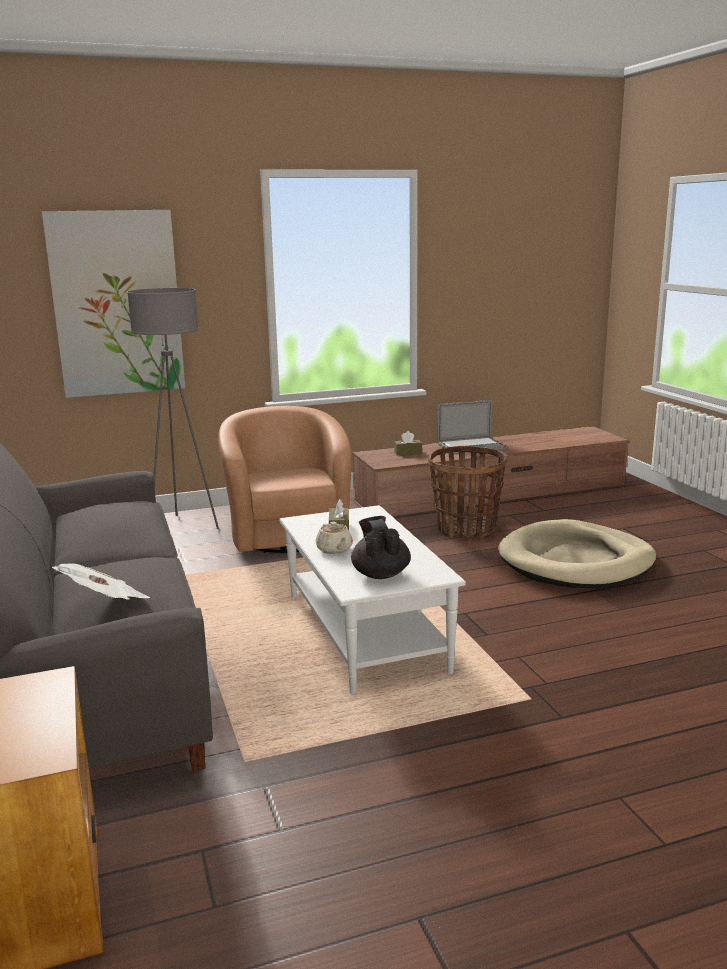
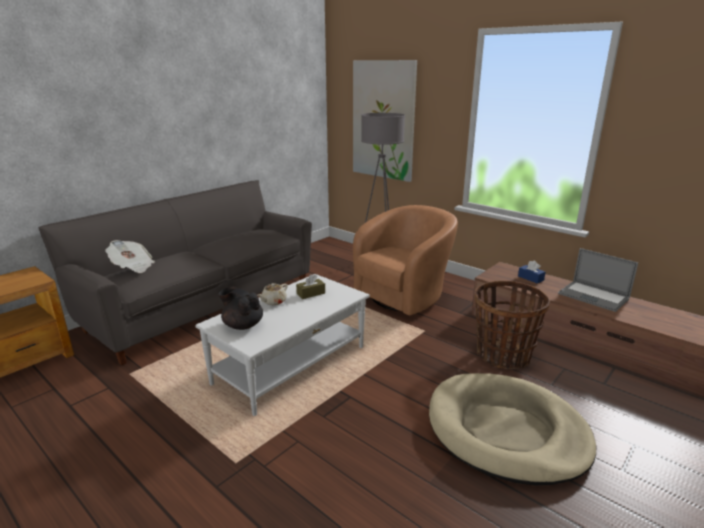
camera: 60 degrees right, 5 degrees up
(380, 574) = (242, 325): black teapot -> black teapot turned 105 degrees counterclockwise
(408, 453) = (530, 278): brown tissue box -> blue tissue box

